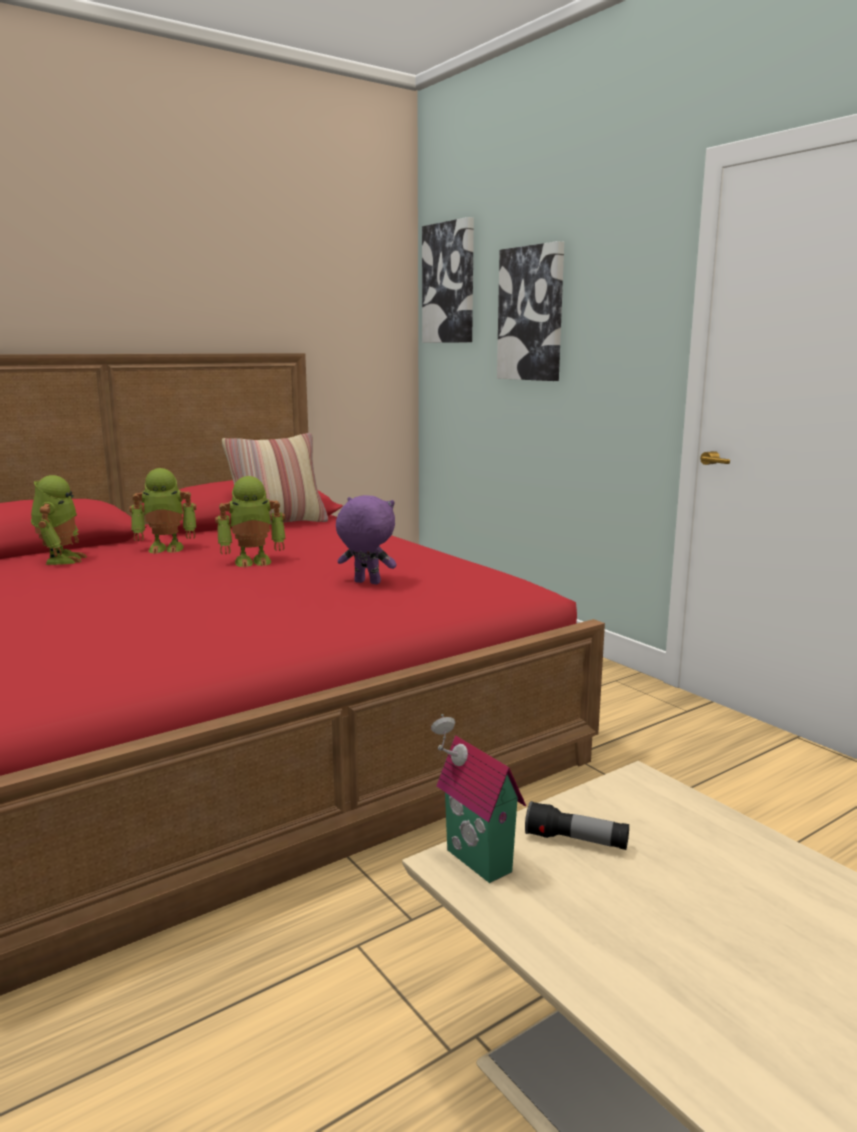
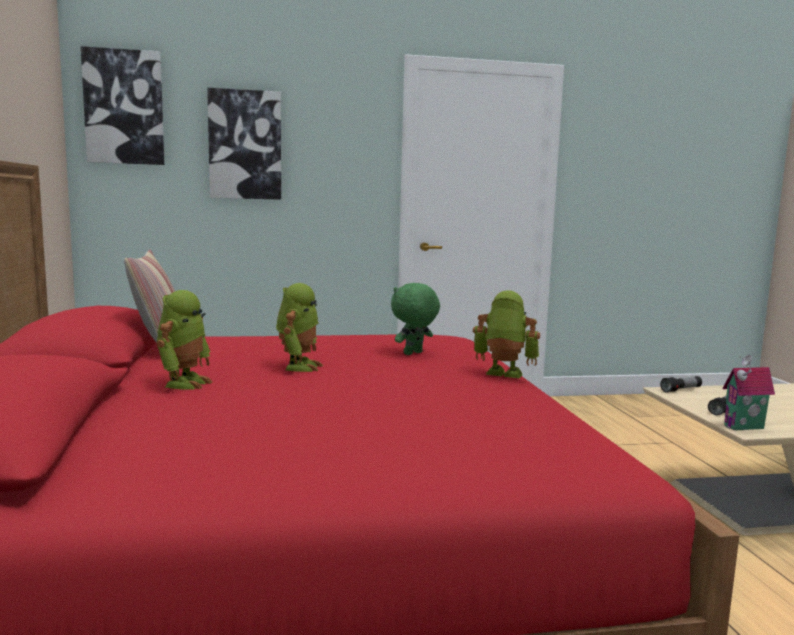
camera: 65 degrees left, 5 degrees down
(60, 560) = (149, 420): toy robot -> toy robot (503, 374)
(366, 583) = (413, 353): purple plush toy -> green plush toy
(671, 795) = (681, 390): none -> flashlight

